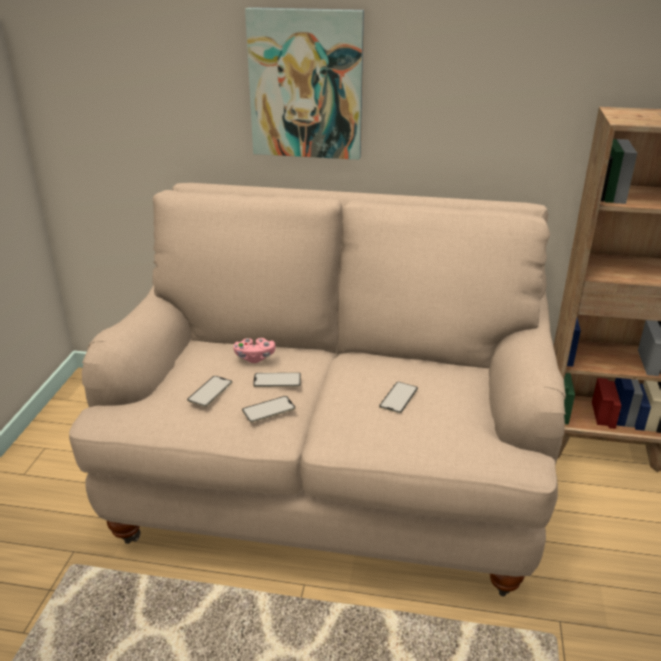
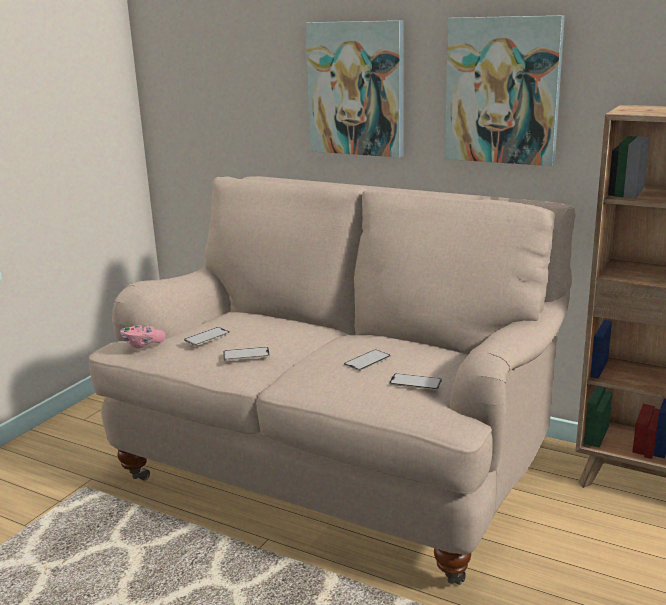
camera: 20 degrees right, 10 degrees down
(254, 357) = (263, 320): pink game controller -> pink game controller (142, 344)
(277, 380) = (268, 336): phone -> phone (415, 382)
(474, 89) = (502, 90): none -> picture

